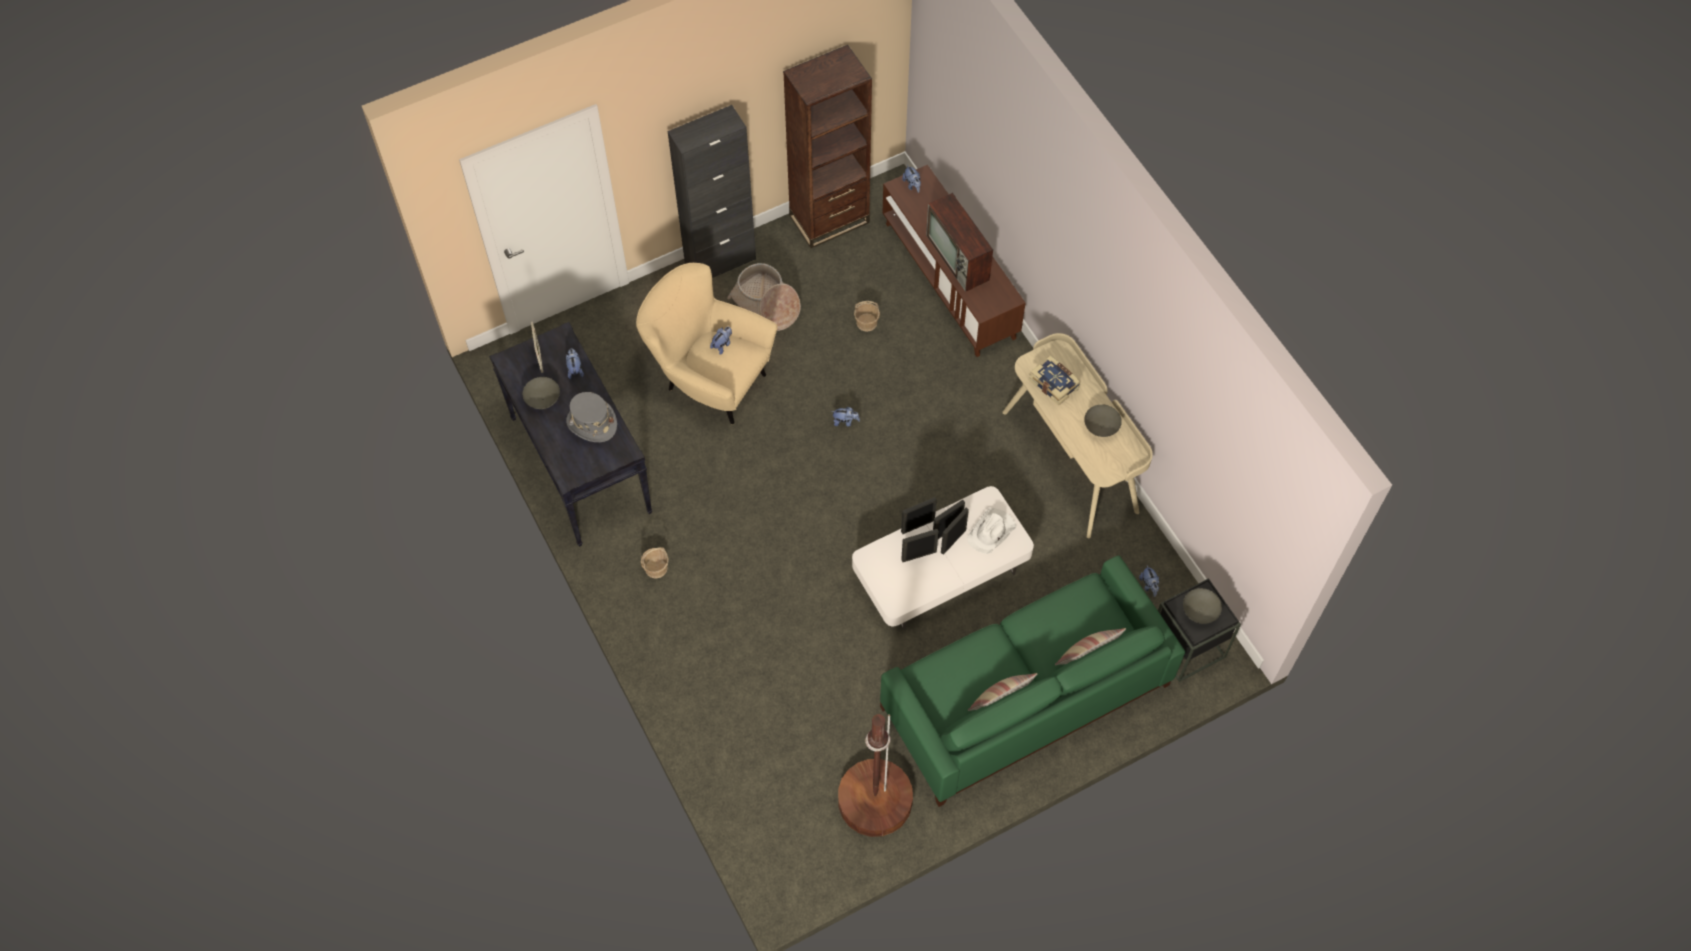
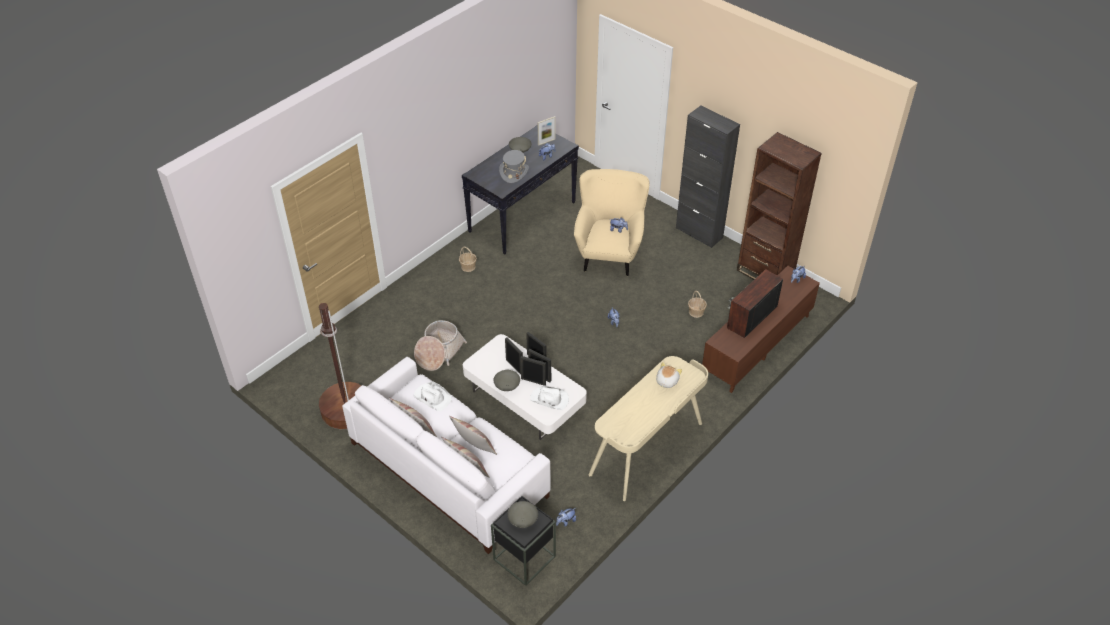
camera: 70 degrees right, 15 degrees down
(766, 305) = (679, 262): basket -> basket (439, 352)
(953, 665) = (432, 397): none -> white hat
(1024, 695) = (449, 468): green sofa -> white sofa
(1054, 383) = (666, 381): book -> plush toy
(1056, 638) = (474, 448): none -> pillow
(1101, 427) = (643, 416): grey bowl -> grey bowl (506, 386)

